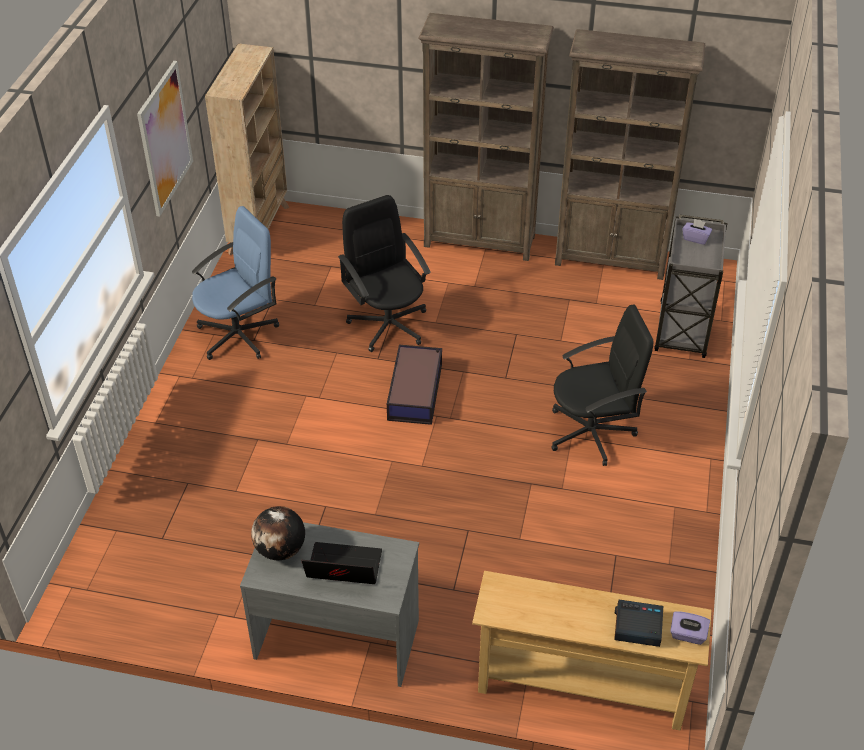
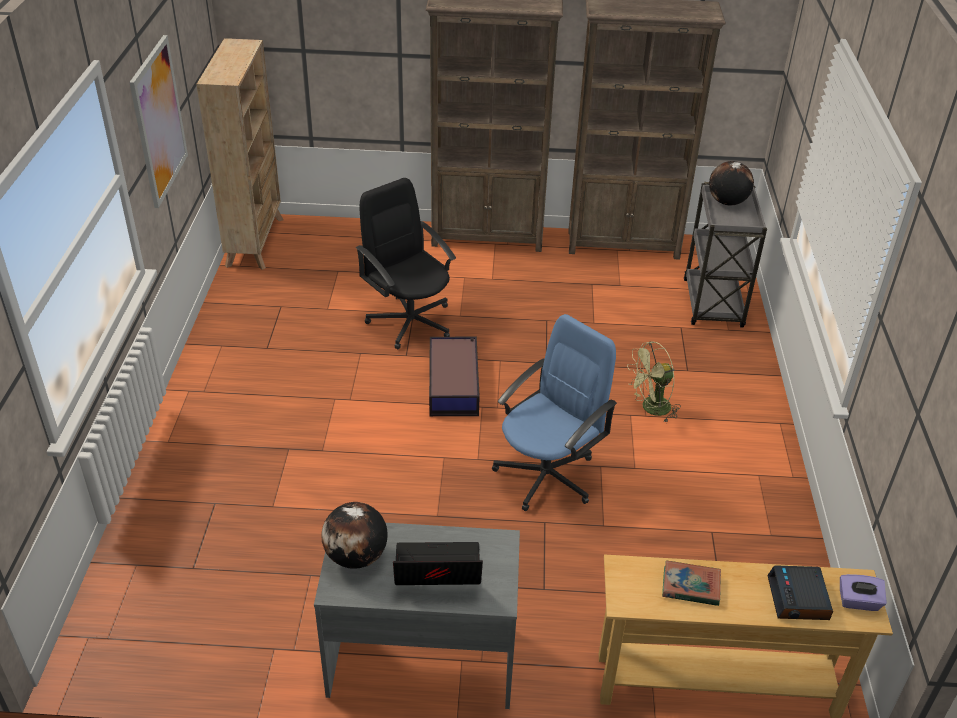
camera: 10 degrees left, 5 degrees down
(239, 335) = (250, 344): blue office chair -> blue office chair (547, 475)
(549, 605) = (690, 586): none -> book
(592, 433) = (651, 409): black office chair -> green fan
(637, 627) = (798, 599): alarm clock -> alarm clock turned 90 degrees counterclockwise
(695, 238) = (727, 202): purple tissue box -> globe

